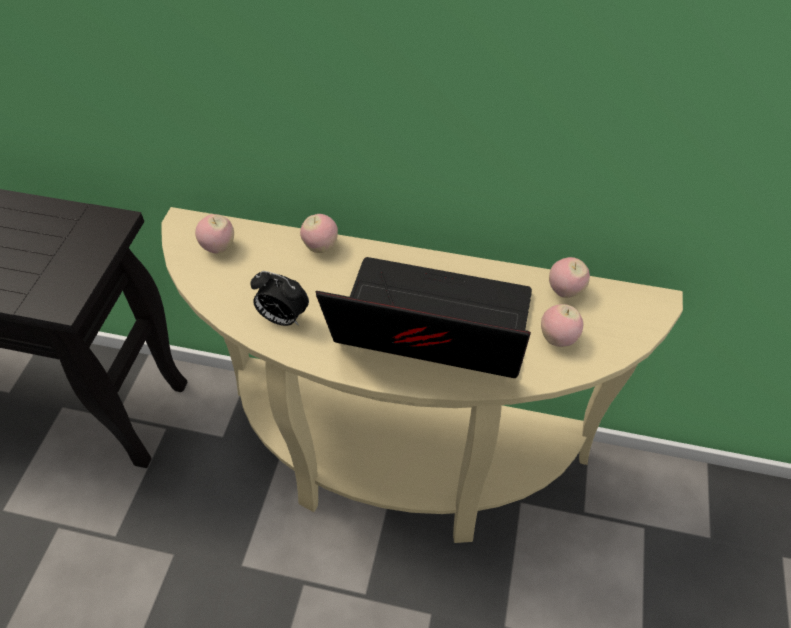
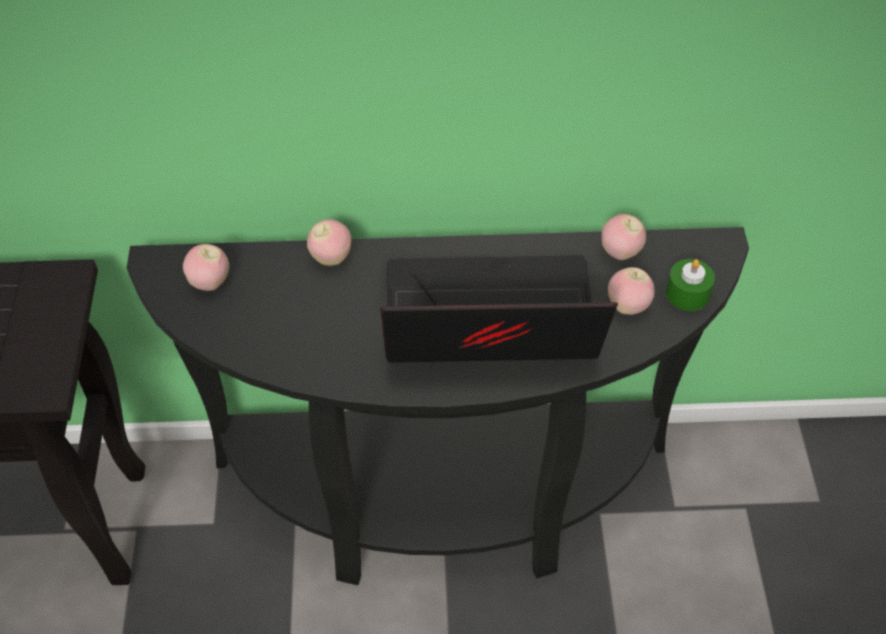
camera: 15 degrees left, 0 degrees up
(282, 318) = (317, 349): alarm clock -> none
(397, 462) = (442, 502): beige console table -> black console table
(615, 339) = (687, 294): none -> green candle

